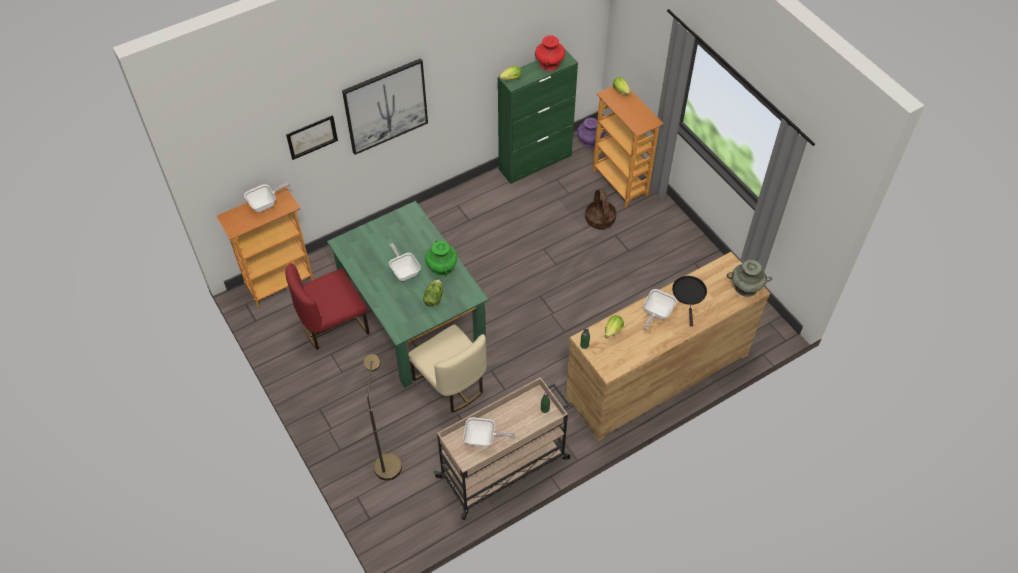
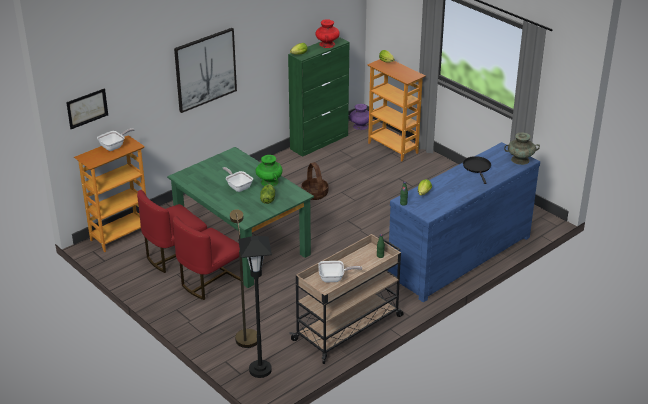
camera: 10 degrees left, 20 degrees down
(312, 137) = (150, 90): picture -> picture (87, 108)
(364, 371) = (210, 282): none -> red chair
(392, 516) = (260, 370): none -> black floor lamp
(451, 384) = (287, 281): beige chair -> none
(600, 219) = (383, 170): basket -> basket (315, 194)
(656, 313) = (455, 180): frying pan -> none
(656, 375) = (459, 257): brown dresser -> blue dresser

